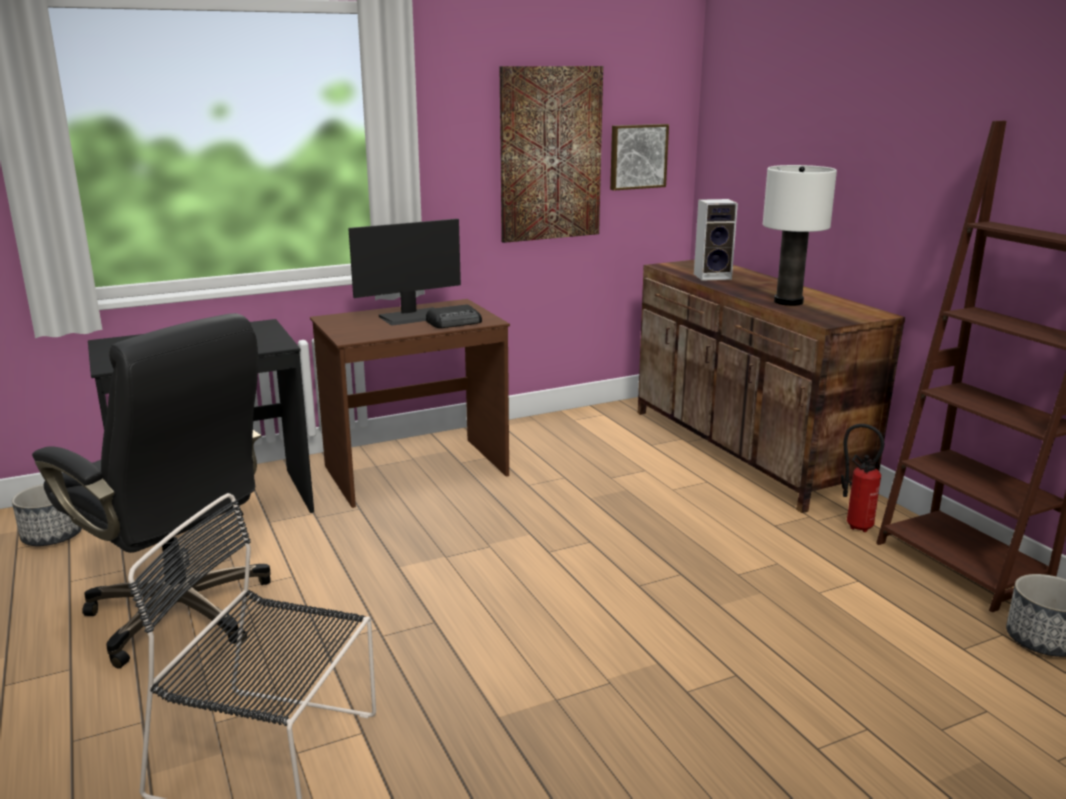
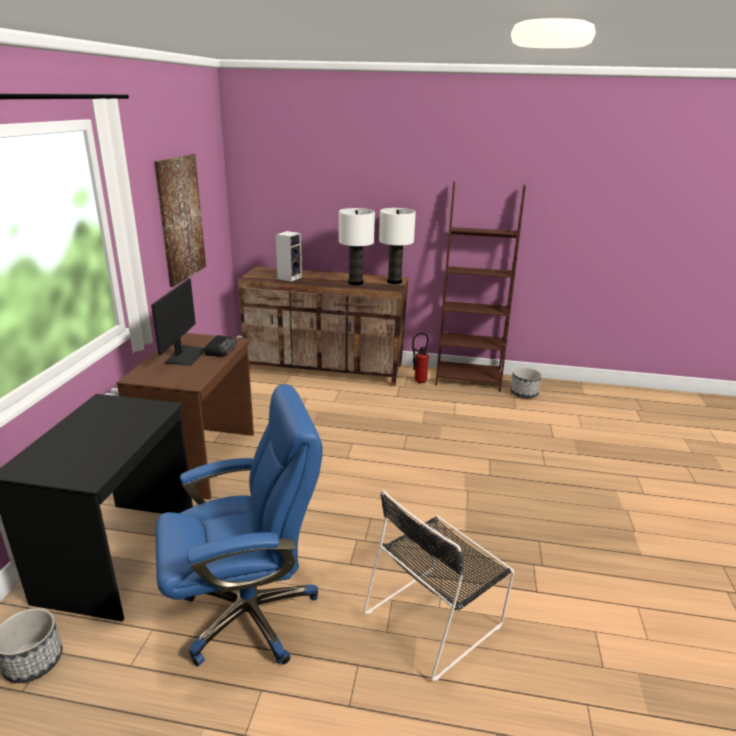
camera: 55 degrees left, 5 degrees up
(177, 611) = (246, 615): black office chair -> blue office chair
(637, 156) = (210, 211): picture -> none
(859, 315) = (394, 281): none -> white table lamp

